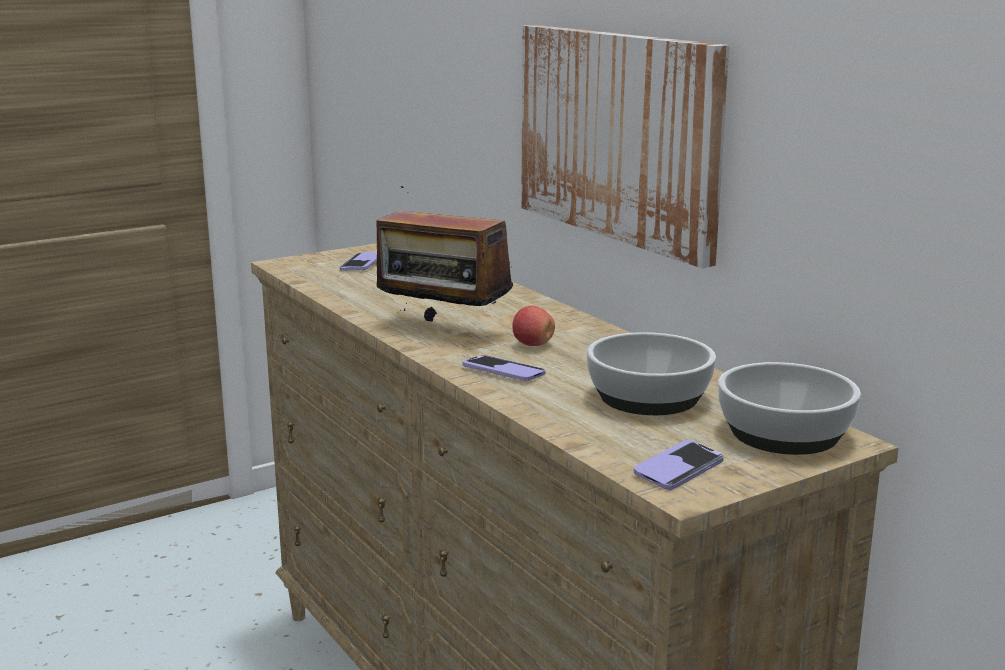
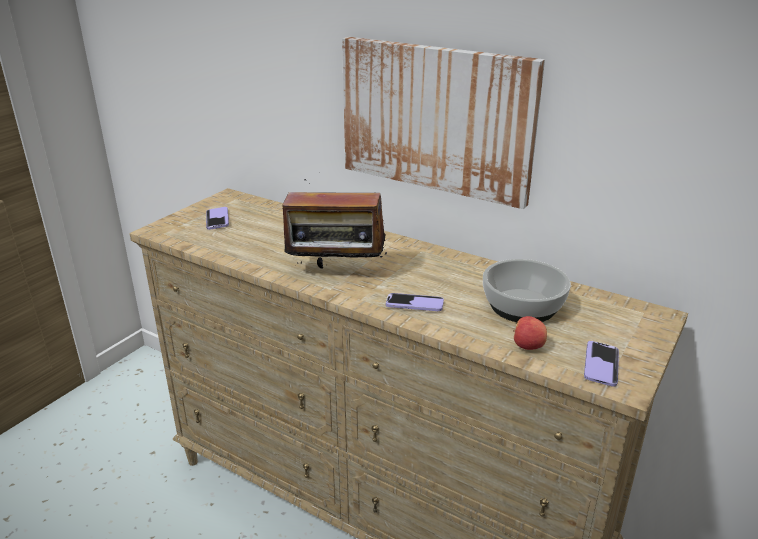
camera: 25 degrees left, 10 degrees up
(533, 344) = (408, 274): apple -> apple (528, 346)
(783, 433) = (623, 318): bowl -> none

